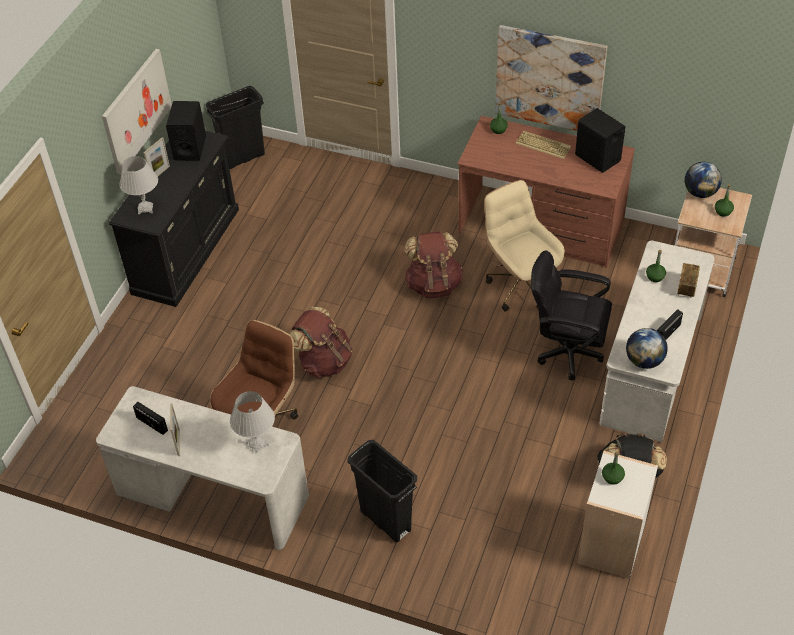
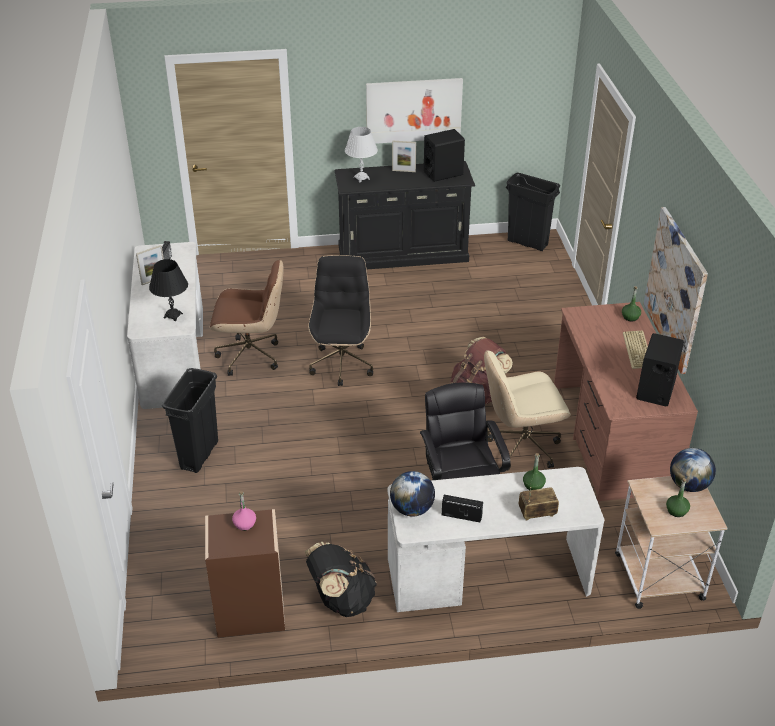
camera: 60 degrees right, 10 degrees down
(257, 444) = (173, 315): white table lamp -> black table lamp
(323, 361) = (342, 363): brown backpack -> black office chair
(519, 286) = (521, 448): beige office chair -> beige office chair turned 135 degrees counterclockwise
(612, 477) = (244, 524): green bottle -> pink bottle
(612, 545) = (249, 612): white bookcase -> brown bookcase

